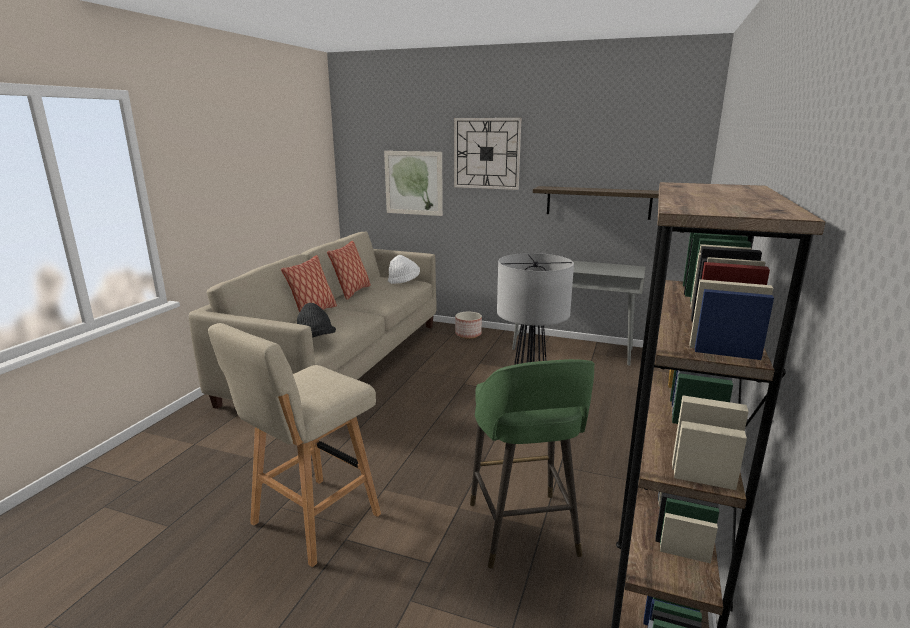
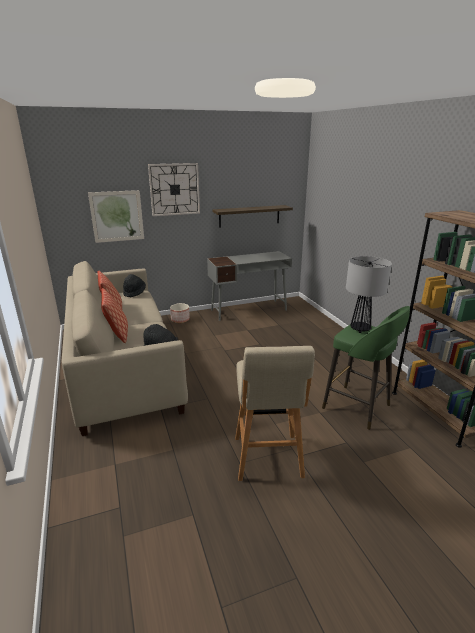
camera: 40 degrees left, 5 degrees up
(404, 280) = (134, 293): white hat -> black hat

